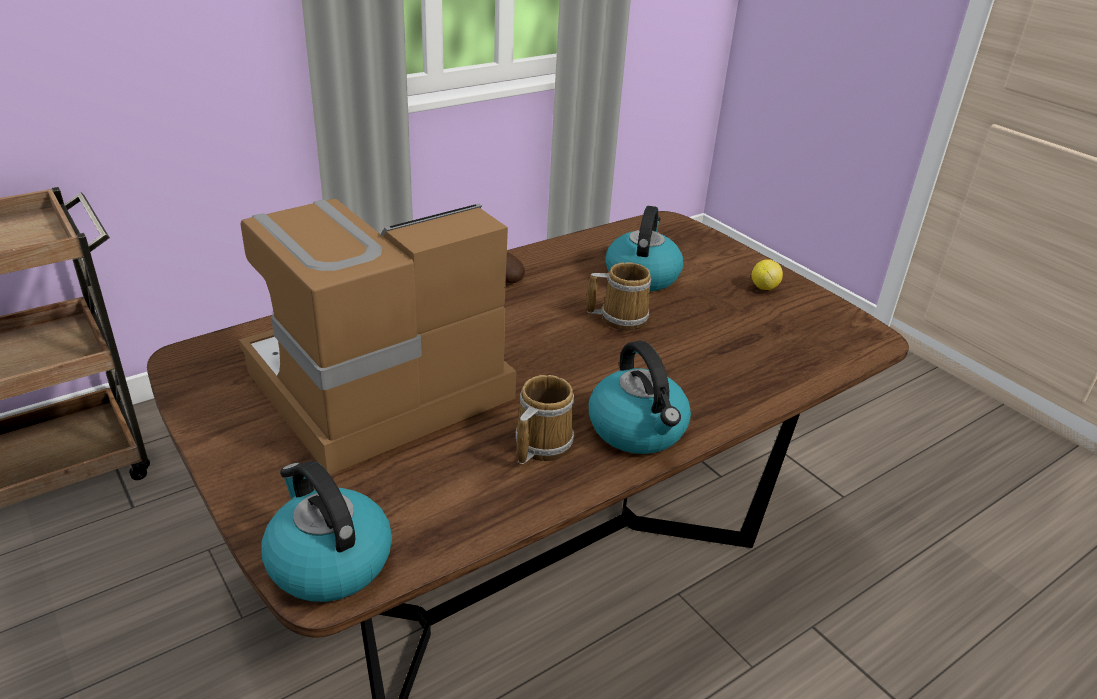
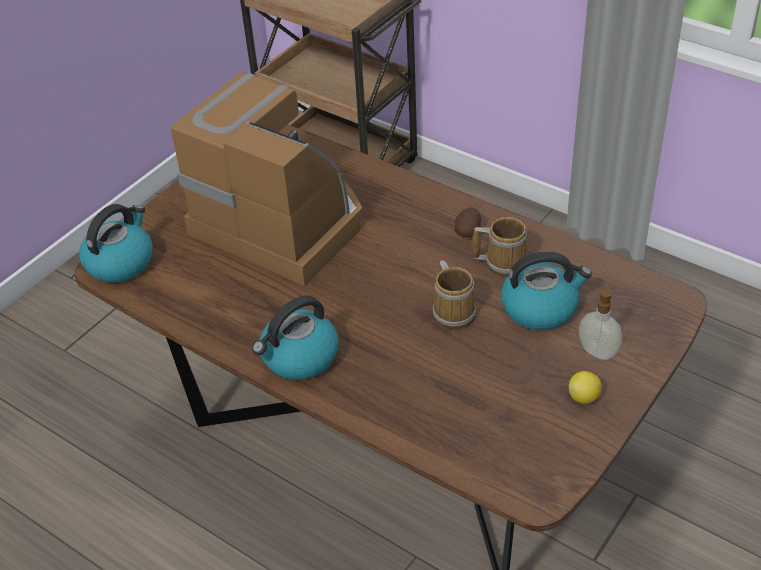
camera: 75 degrees right, 10 degrees up
(539, 444) = (258, 313): mug -> mug (503, 262)
(710, 266) = (598, 351): none -> soap dispenser

